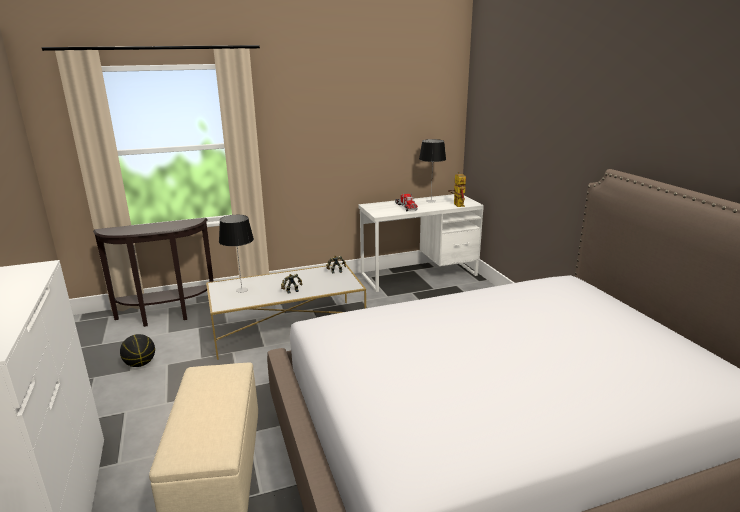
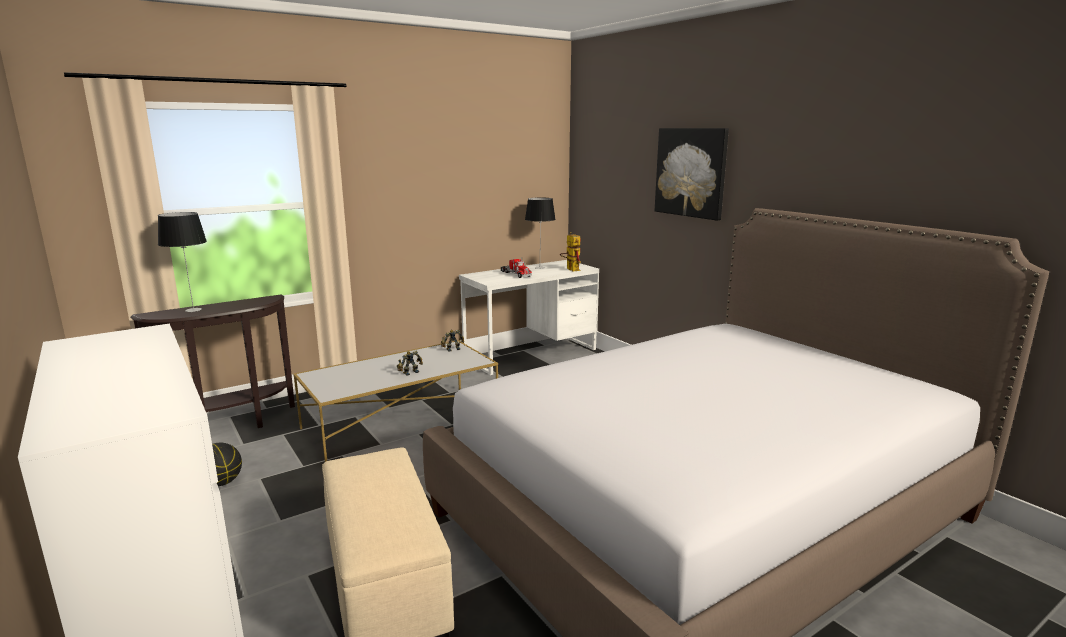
camera: 15 degrees left, 5 degrees down
(242, 289) = (346, 377): table lamp -> table lamp (194, 309)
(560, 127) = (691, 172): none -> picture

